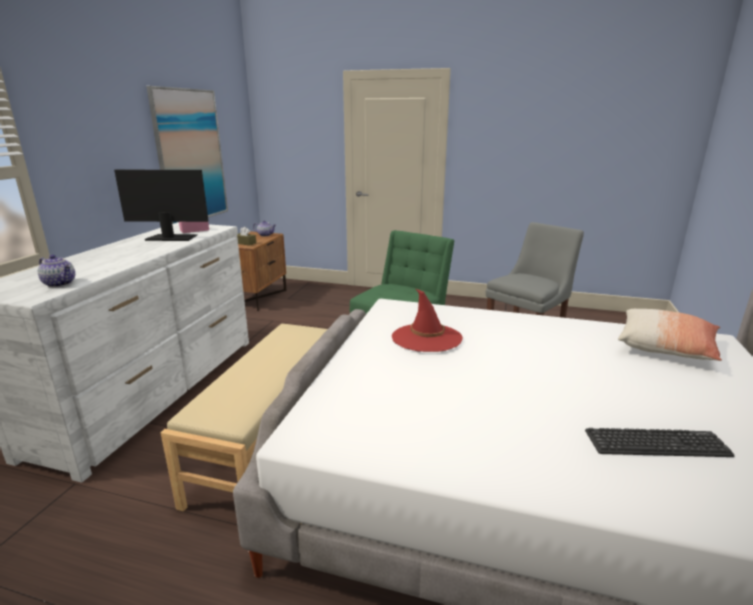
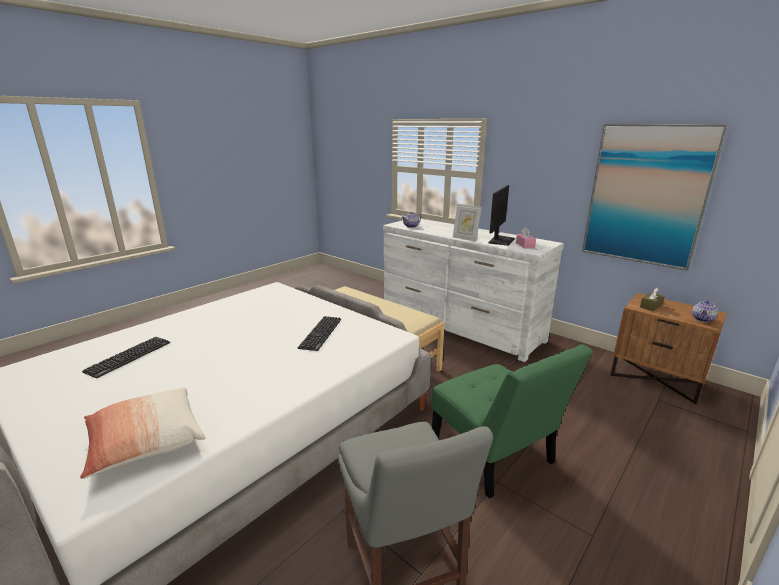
camera: 115 degrees right, 0 degrees up
(164, 249) = (465, 238): none -> picture frame
(426, 338) = (320, 333): red hat -> keyboard

